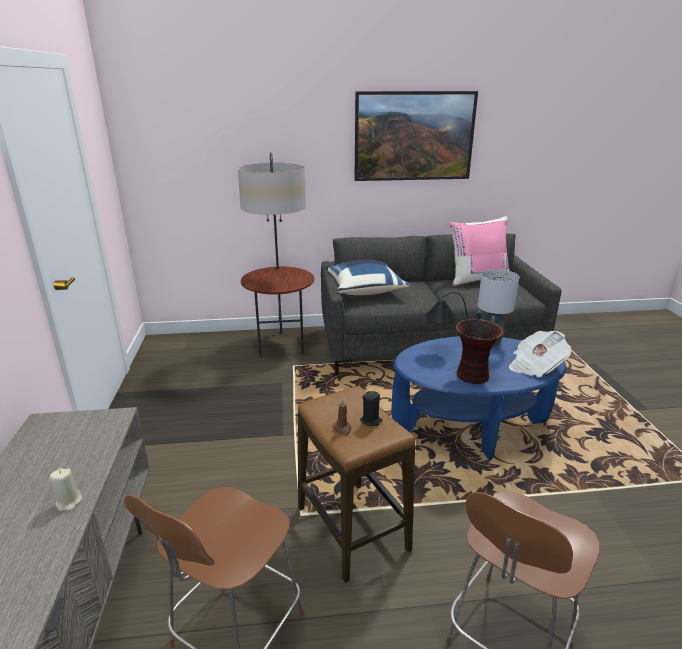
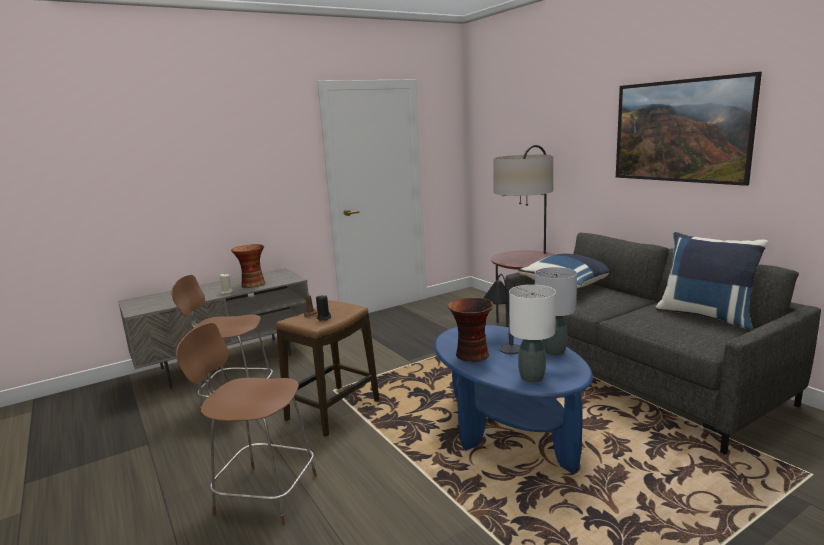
camera: 65 degrees right, 10 degrees down
(70, 464) = (252, 284): none -> vase
(477, 279) = (706, 315): pink pillow -> blue pillow
(535, 366) = (531, 378): newspaper -> white table lamp

